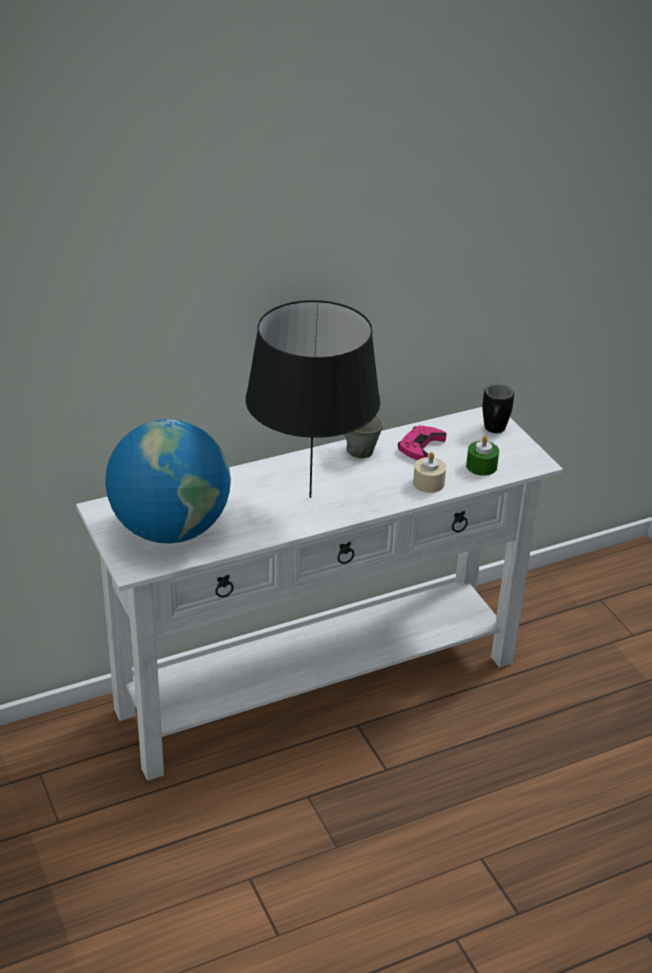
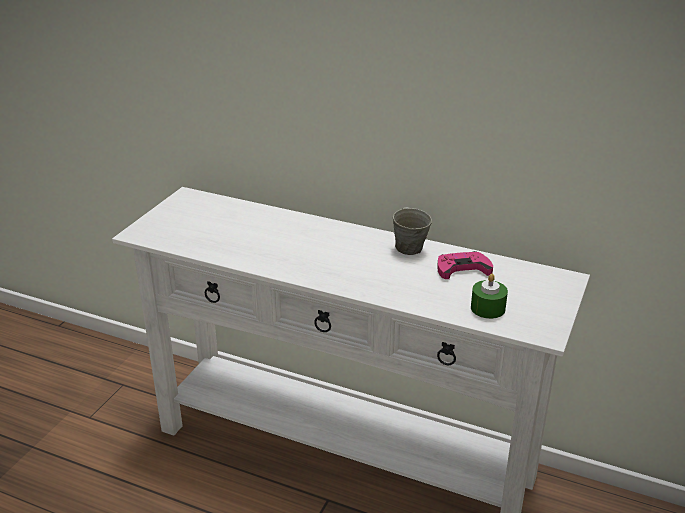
camera: 50 degrees right, 5 degrees down
(170, 529) = (198, 225): globe -> none
(310, 497) = (317, 256): black table lamp -> none
(428, 483) = (420, 295): beige candle -> none
(494, 431) = (547, 291): black mug -> none

